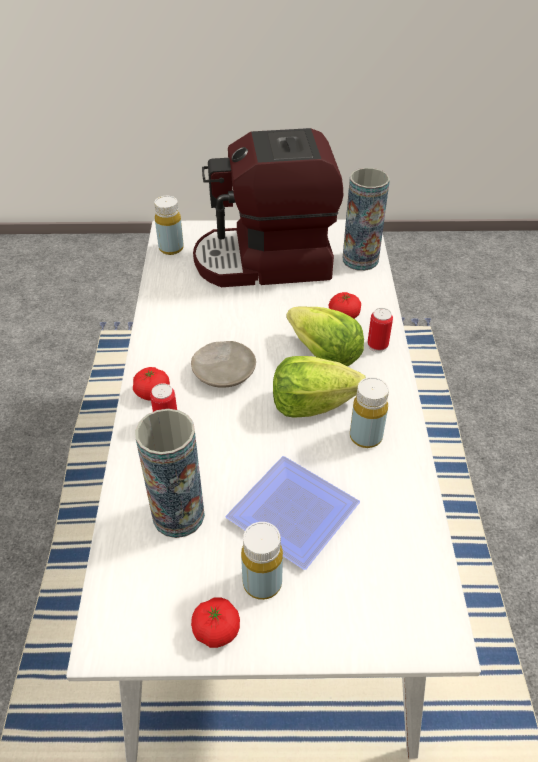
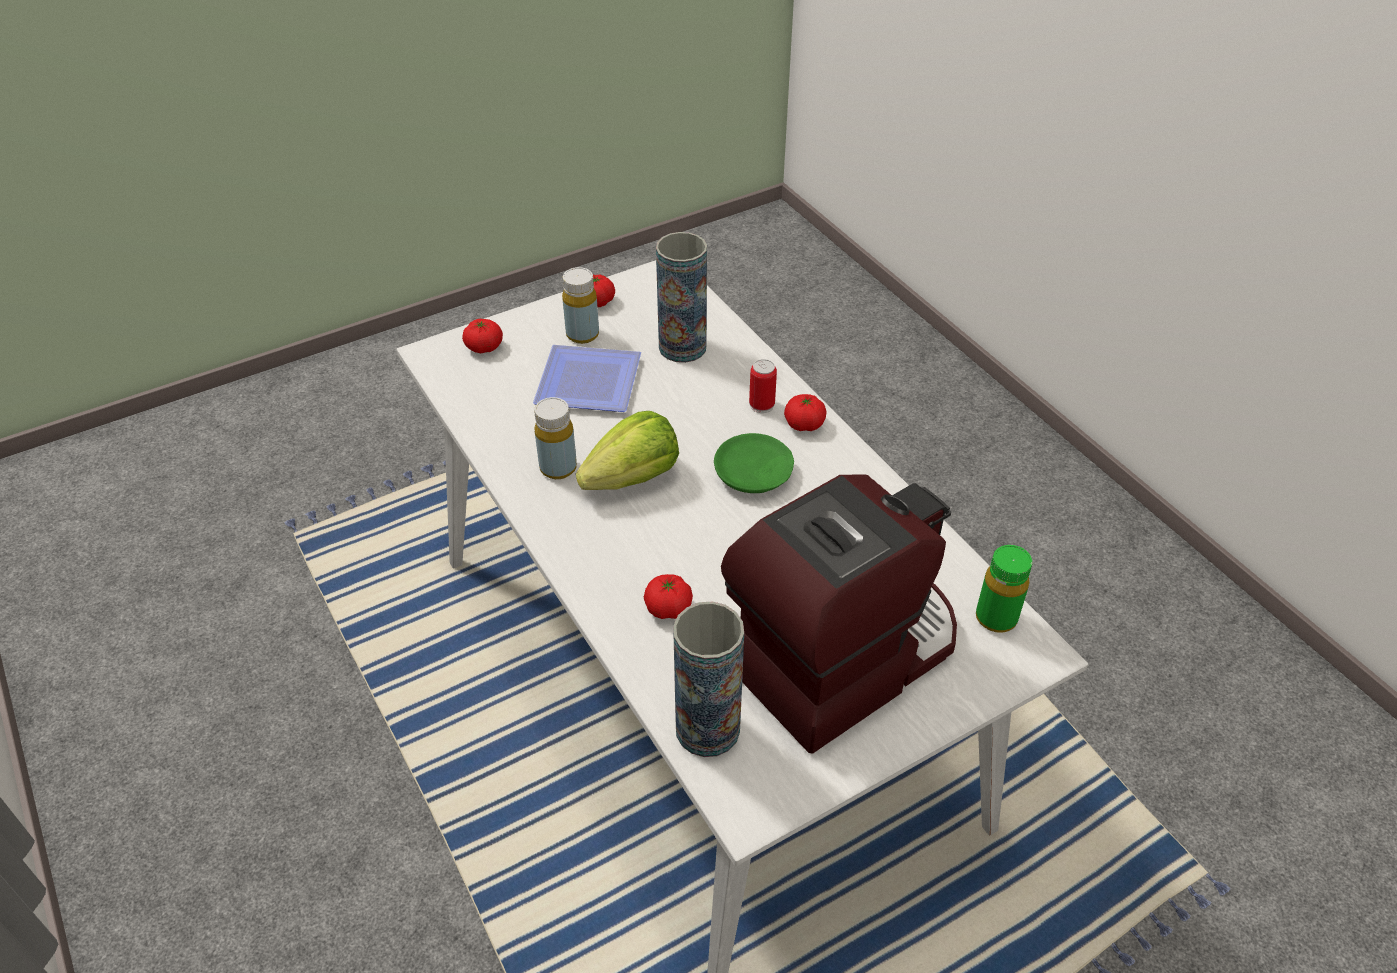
camera: 150 degrees right, 0 degrees up
(171, 248) = (996, 618): yellow bottle -> green bottle
(224, 371) = (753, 474): beige plate -> green plate
(324, 354) = (658, 541): lettuce -> none
(376, 617) = (484, 347): none -> tomato
(377, 345) = (600, 581): can -> none

